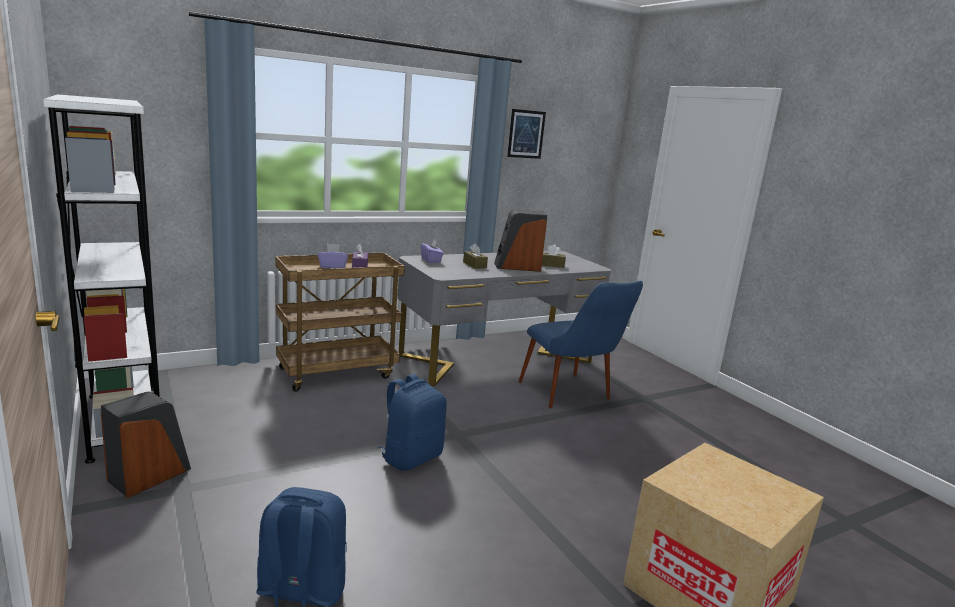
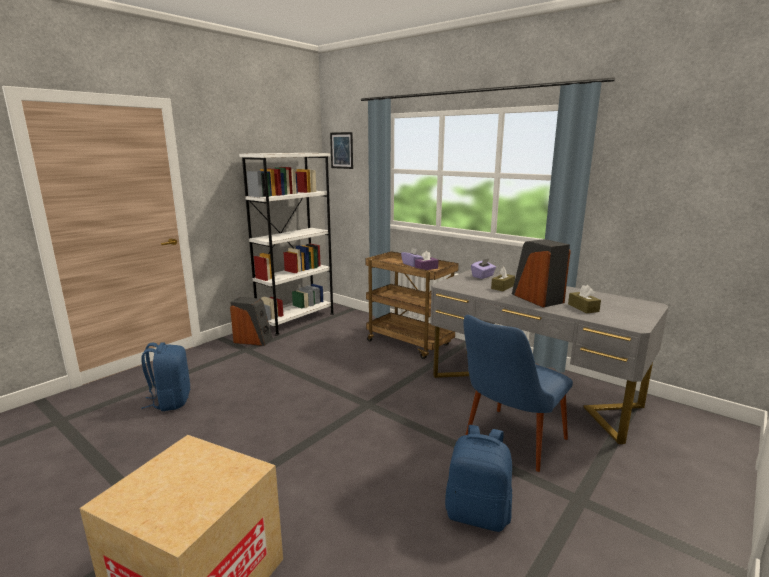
camera: 70 degrees right, 0 degrees up
(411, 457) = (320, 395): blue backpack -> blue backpack (478, 514)
(526, 134) = (637, 161): picture -> picture (341, 150)

